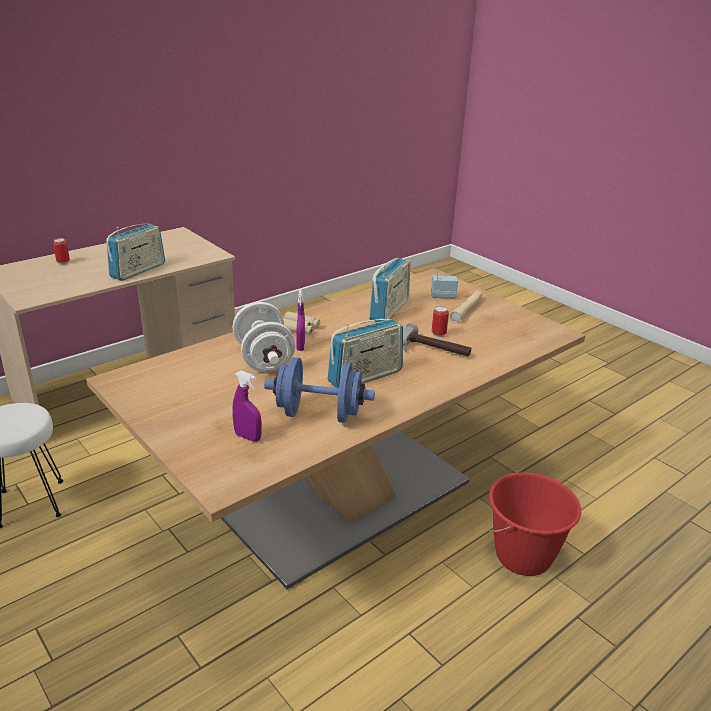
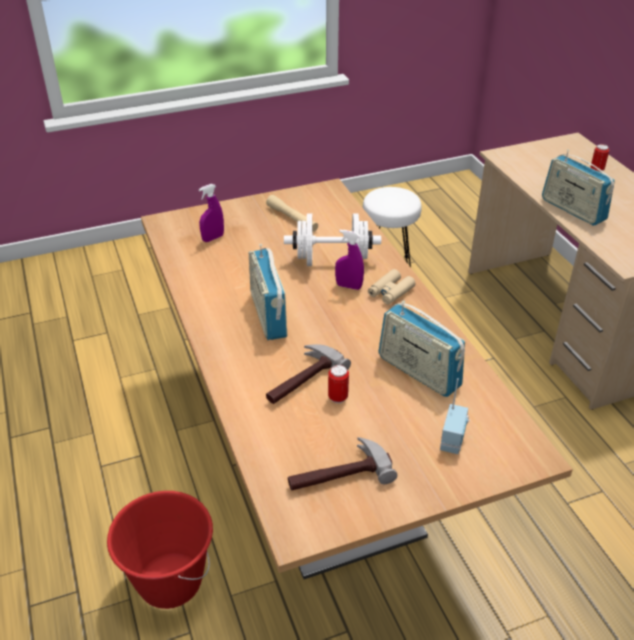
camera: 110 degrees right, 10 degrees up
(319, 414) = (222, 276): blue dumbbell -> none
(466, 310) = (399, 450): beige flashlight -> beige flashlight (292, 219)
(504, 326) = (338, 474): none -> hammer

